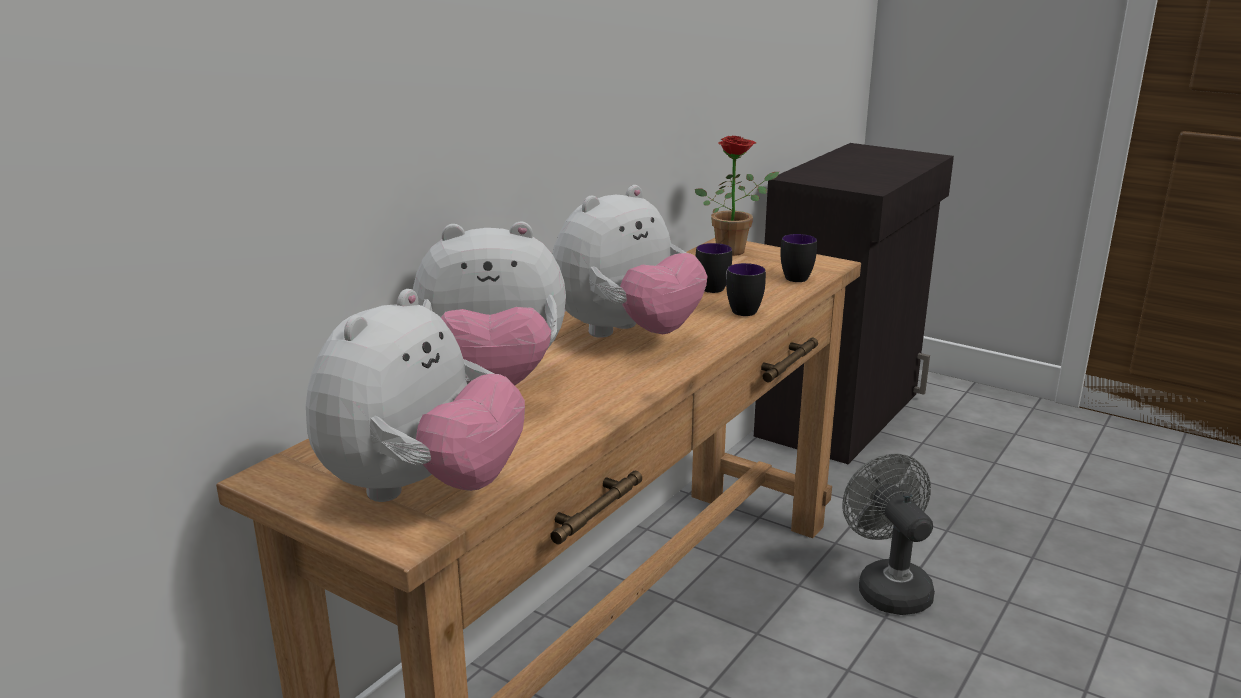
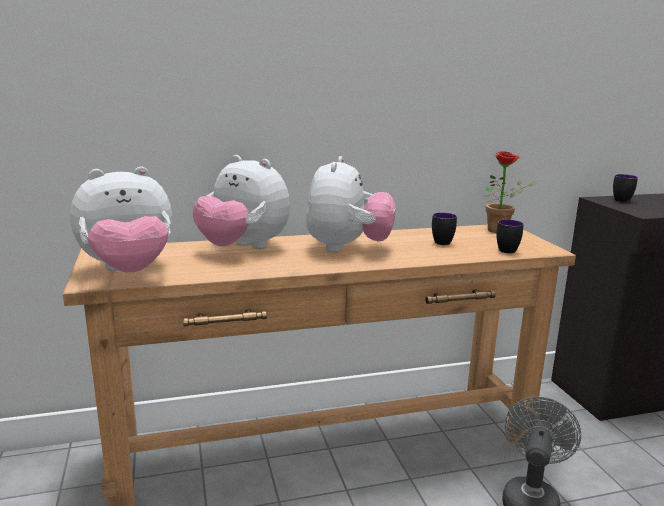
camera: 40 degrees right, 5 degrees down
(627, 334) = (347, 248): plush toy -> plush toy turned 75 degrees counterclockwise
(740, 309) = (435, 254): mug -> mug (621, 199)

